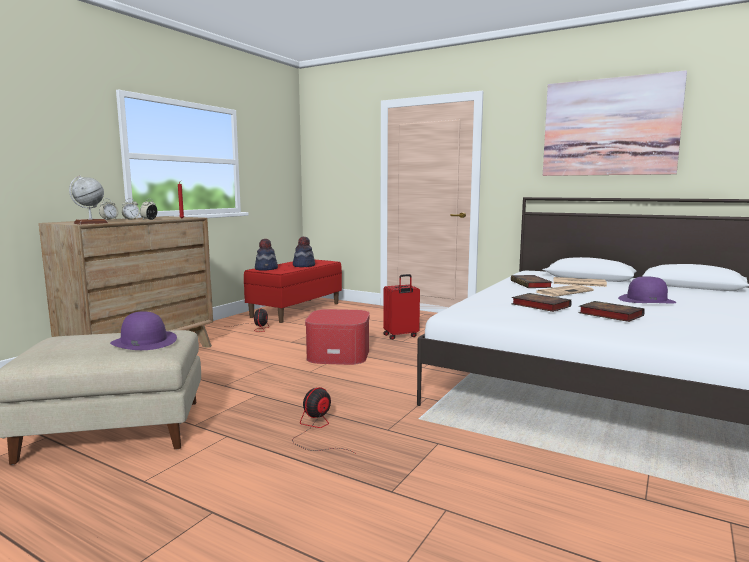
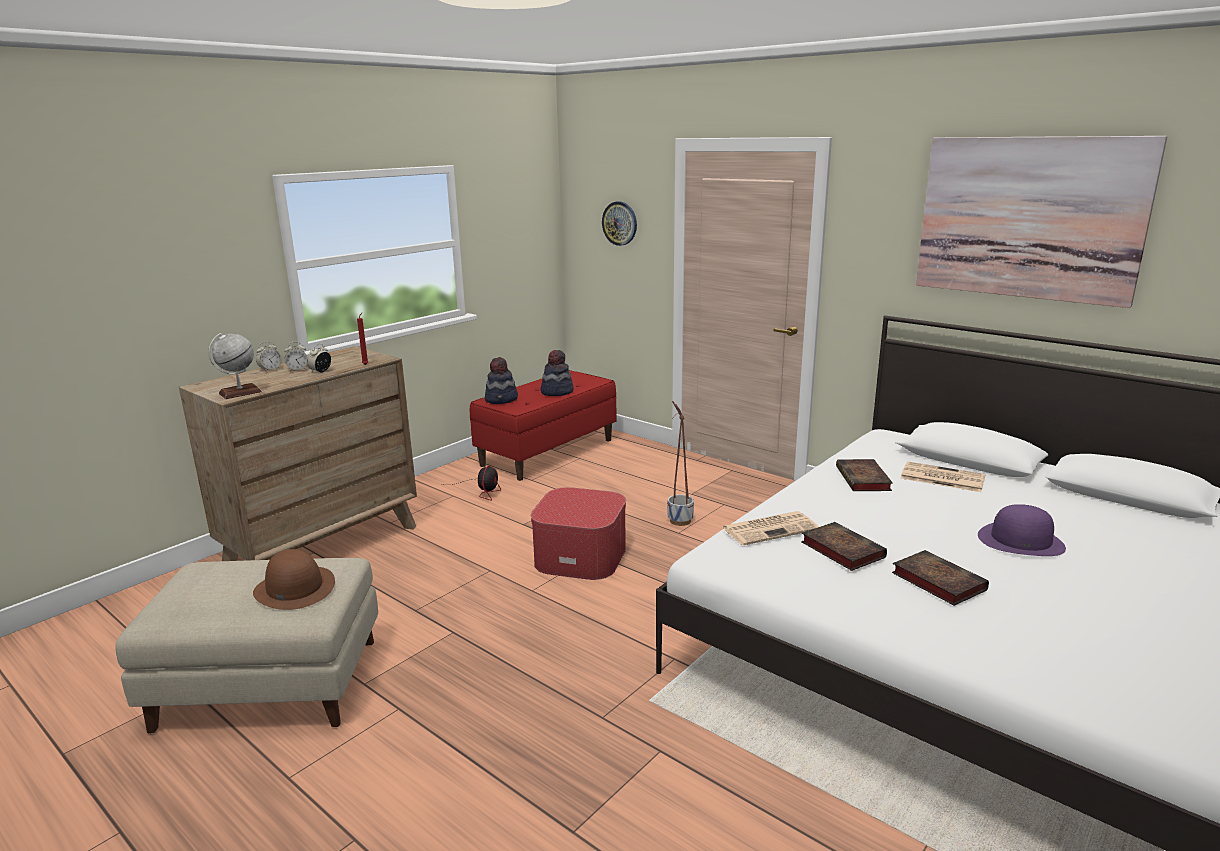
camera: 10 degrees right, 10 degrees up
(144, 341) = (294, 588): purple hat -> brown hat
(317, 430) = (511, 709): fan -> none
(342, 158) = (620, 223): none -> wall clock
(401, 336) = (680, 521): red suitcase -> planter
(564, 291) = (903, 506): newspaper -> newspaper (770, 528)

